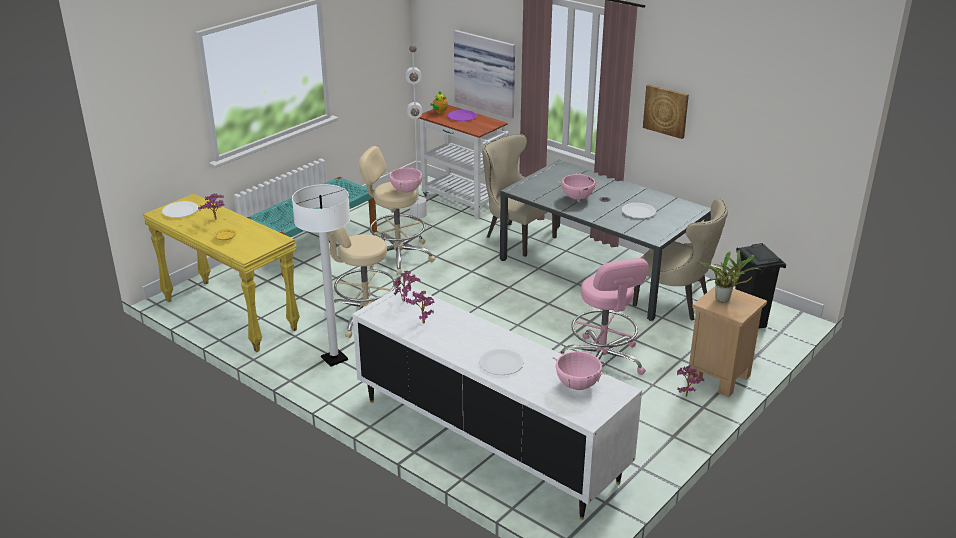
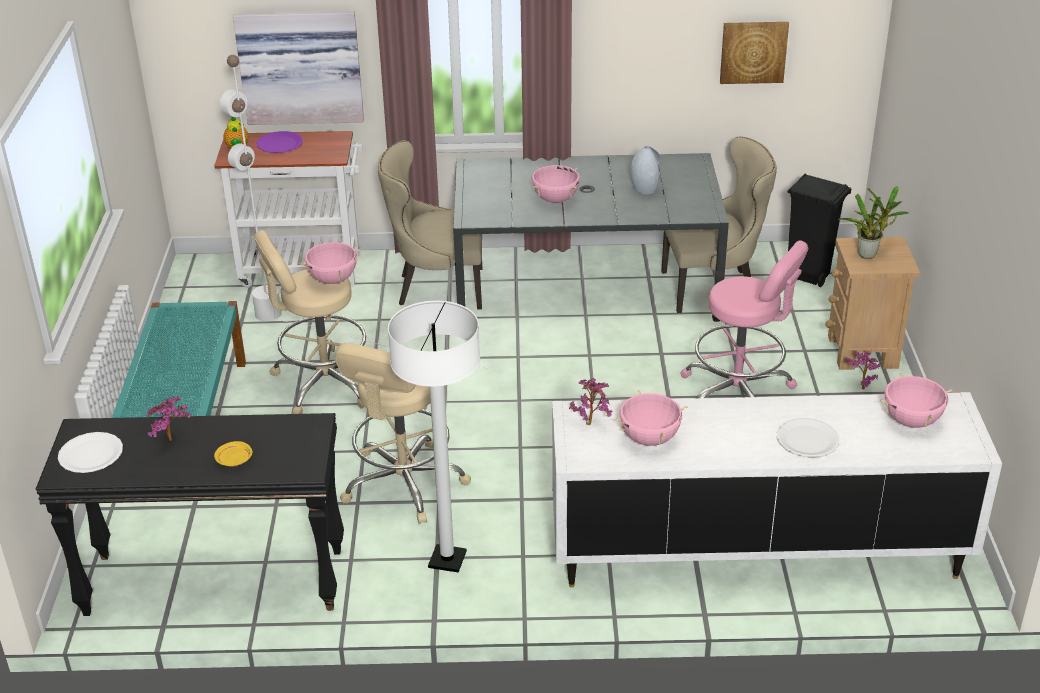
camera: 40 degrees left, 5 degrees up
(229, 315) = (214, 583): yellow console table -> black console table
(421, 322) = (650, 439): potted plant -> pink cooking pot
(638, 211) = (645, 189): white plate -> grey vase
(666, 110) = (622, 44): picture -> picture (753, 52)

